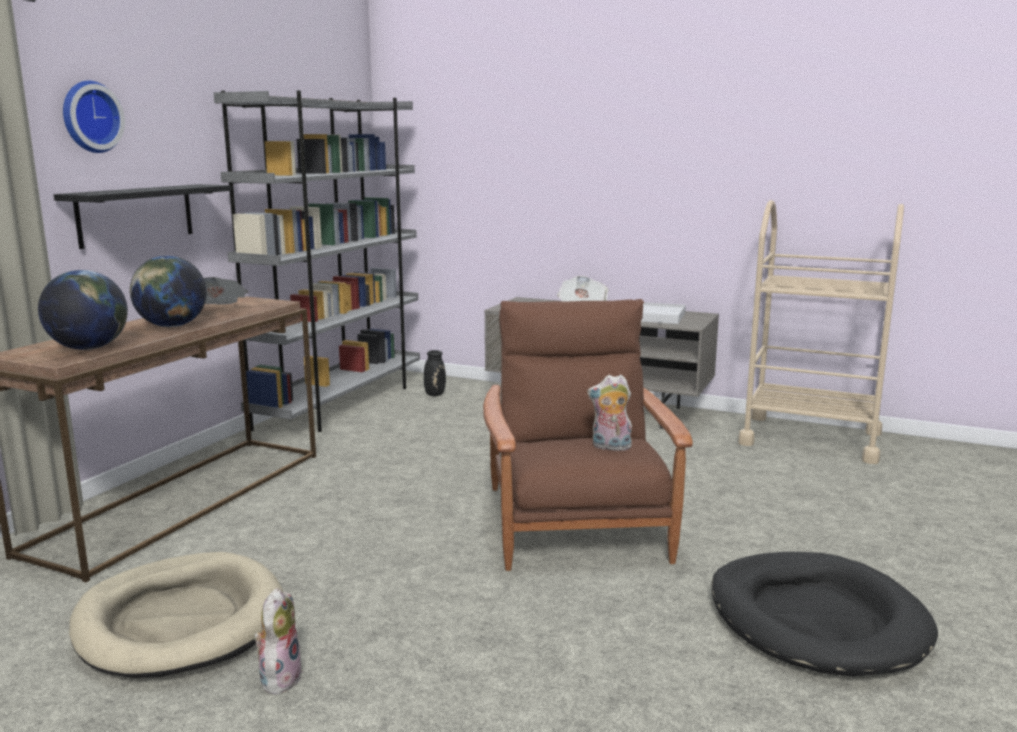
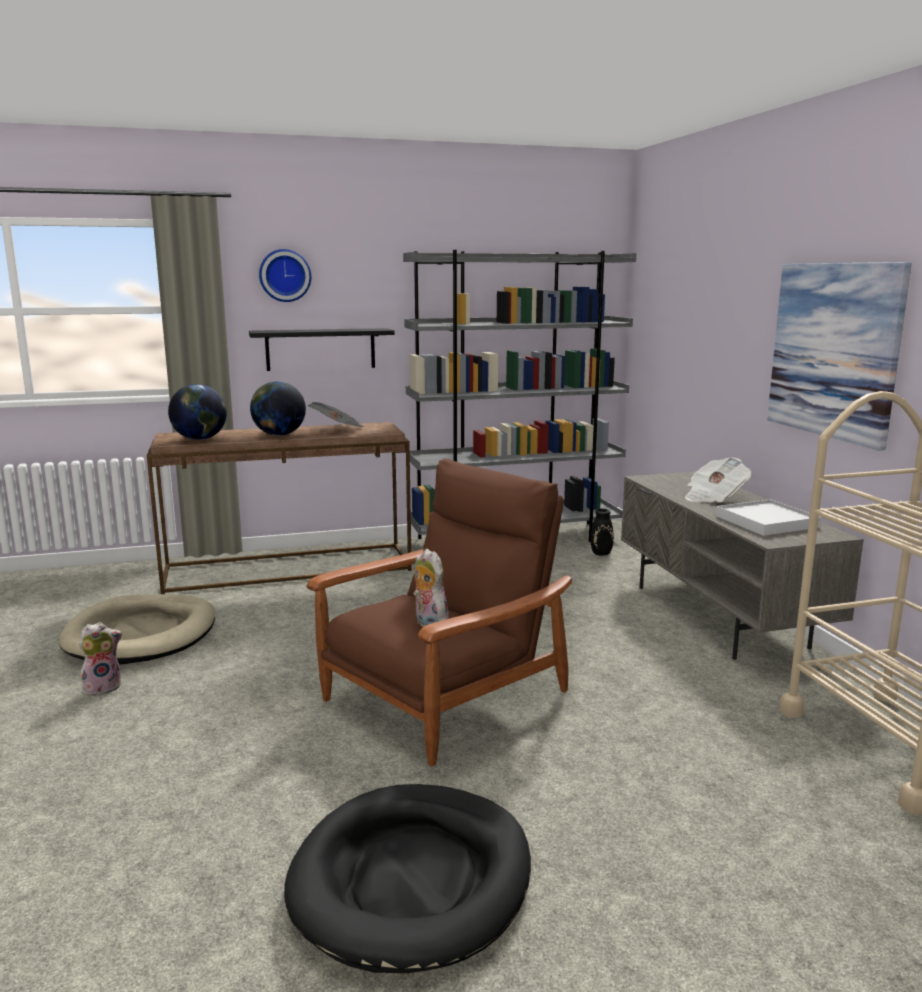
camera: 50 degrees right, 0 degrees up
(669, 178) = (834, 350): none -> picture

